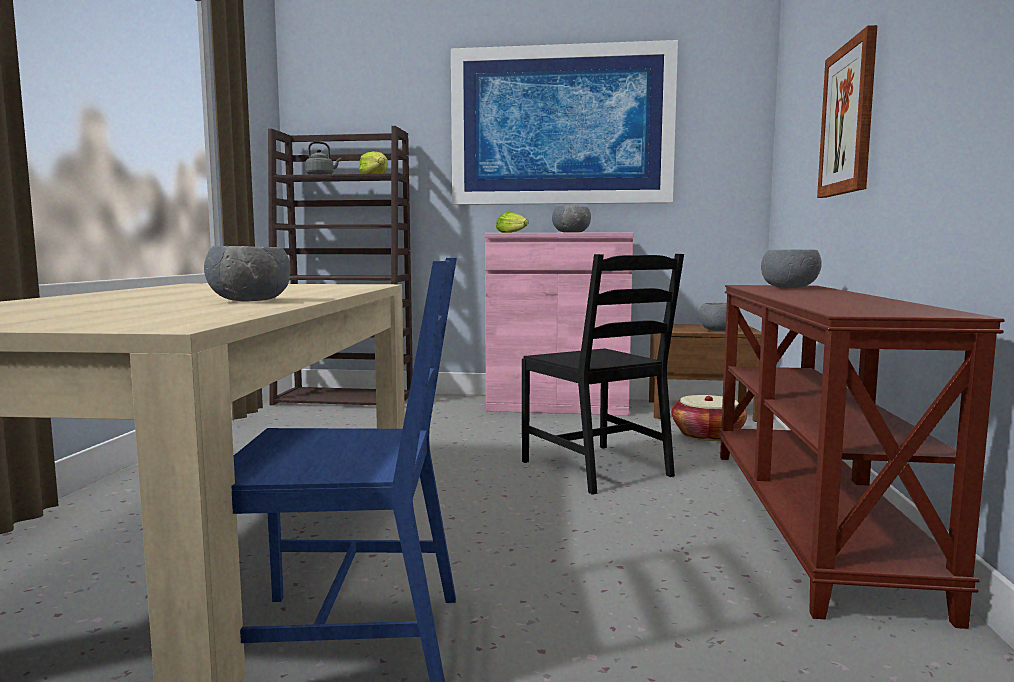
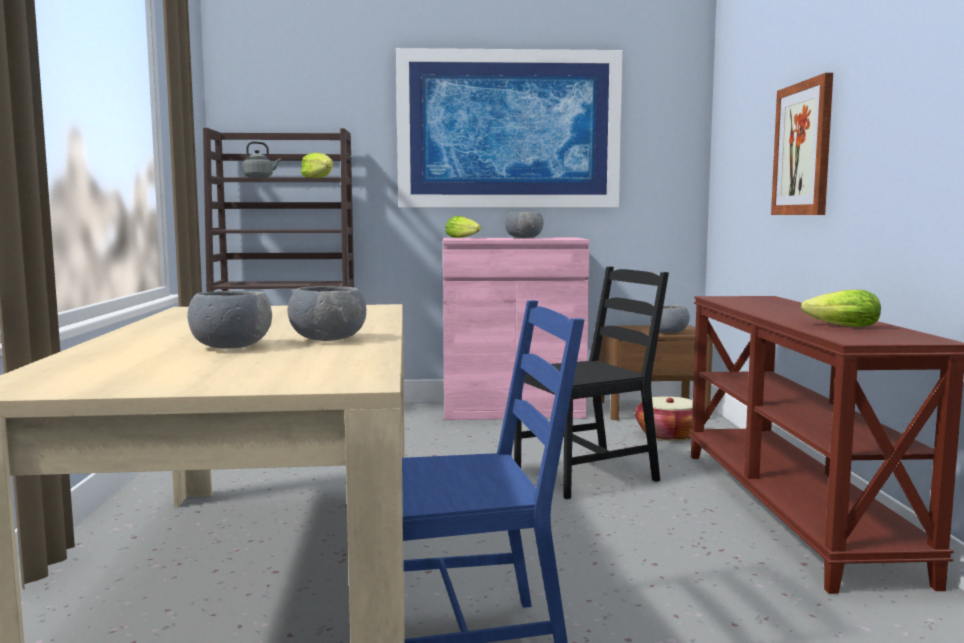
camera: 10 degrees left, 0 degrees up
(598, 468) = (587, 474): black chair -> black chair turned 75 degrees counterclockwise
(789, 287) = (757, 301): grey bowl -> grey bowl (231, 347)
(850, 303) = (838, 326): none -> lettuce

